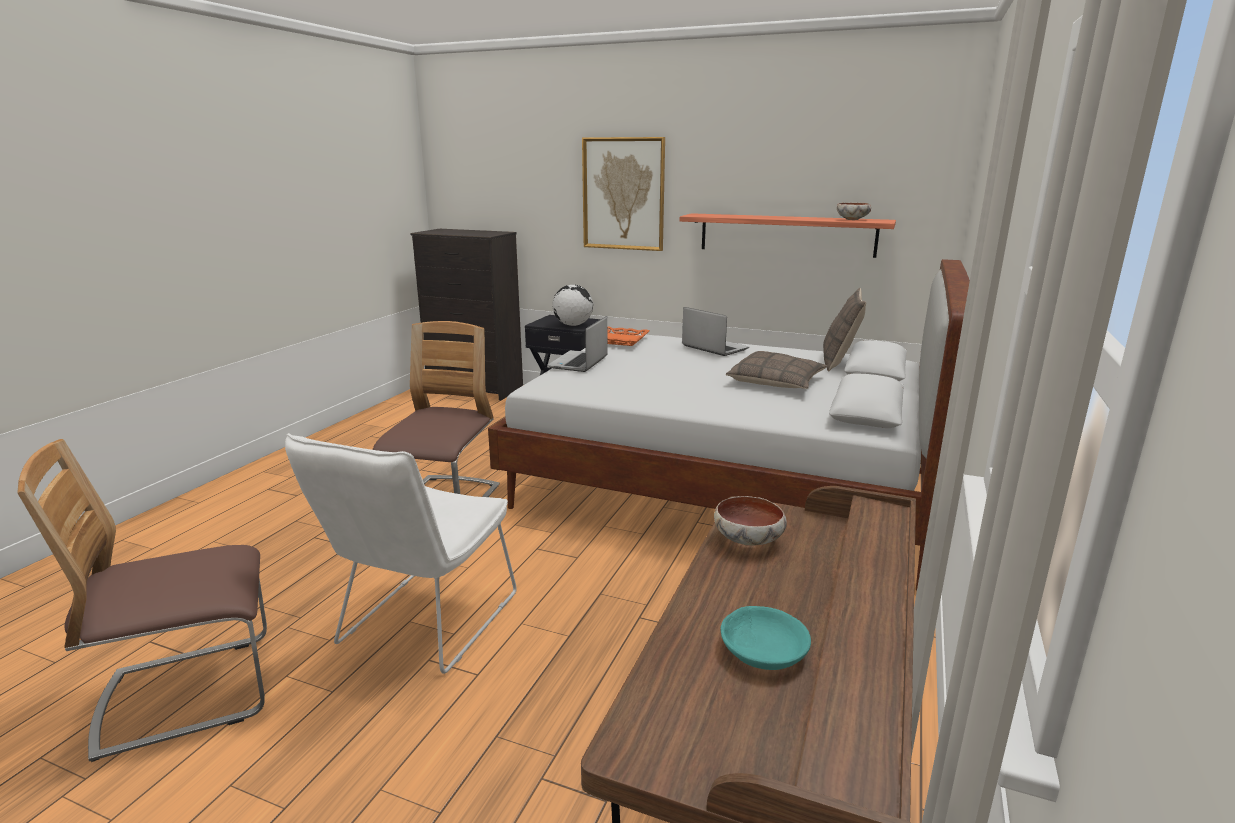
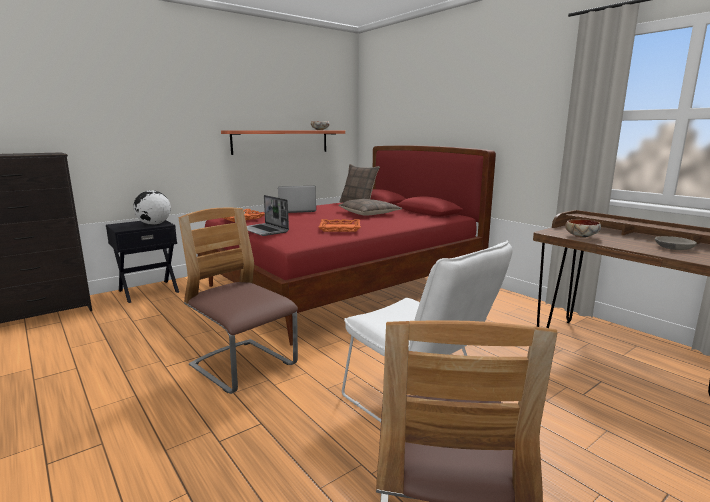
camera: 60 degrees left, 5 degrees down
(623, 194) = (166, 117): picture -> none
(643, 387) = (340, 228): none -> orange tray
(726, 483) = (345, 285): white bed -> red bed
(762, 649) = (673, 248): turquoise bowl -> grey bowl

